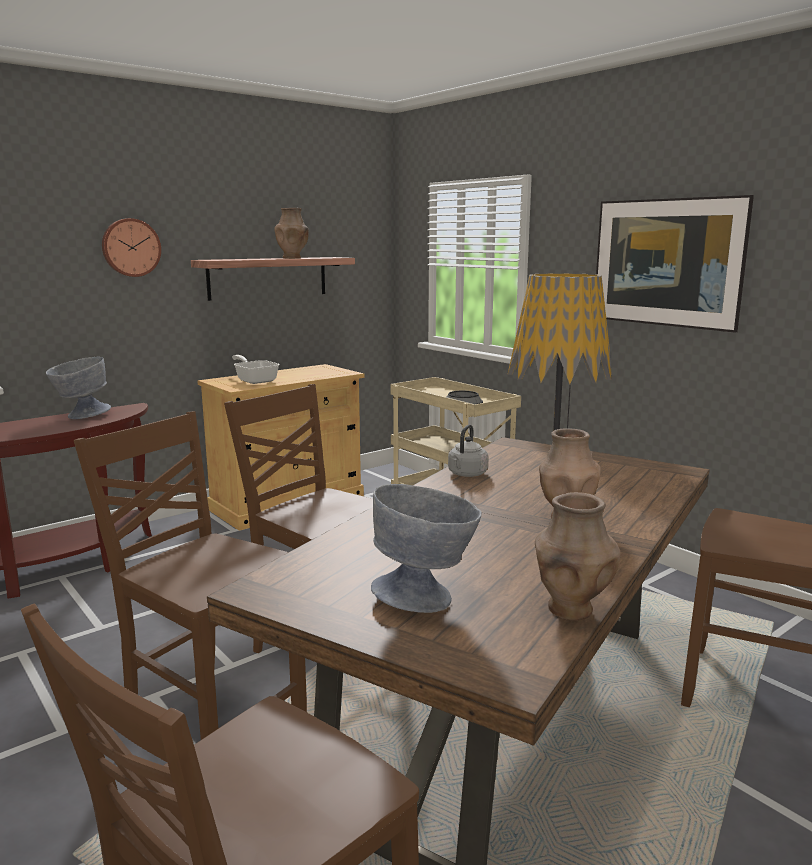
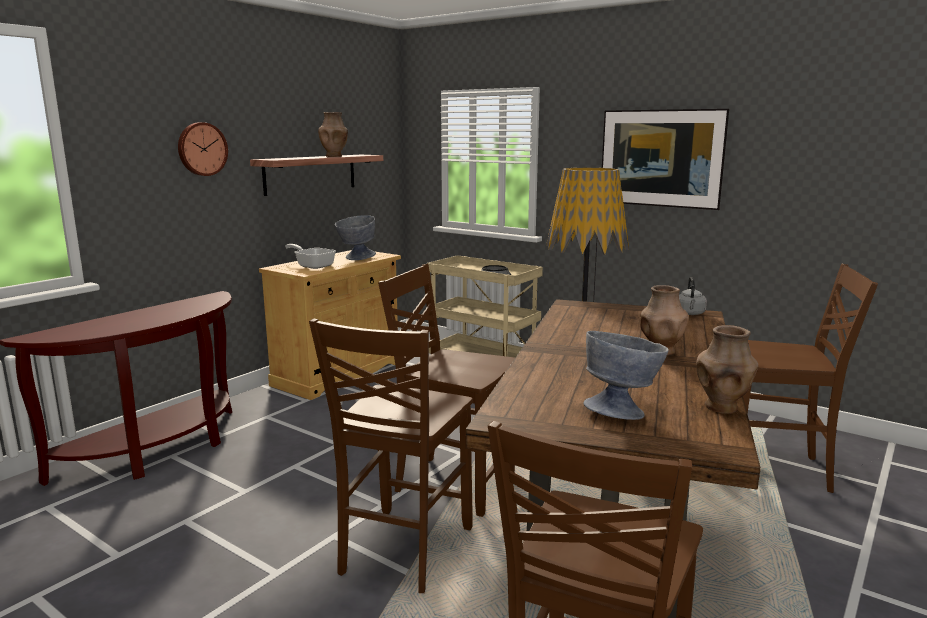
camera: 15 degrees left, 0 degrees up
(81, 416) = (178, 306): grey bowl -> grey bowl (356, 258)
(213, 728) = (403, 550): brown chair -> brown chair turned 90 degrees counterclockwise
(466, 474) = (560, 328): grey kettle -> grey kettle (690, 313)

